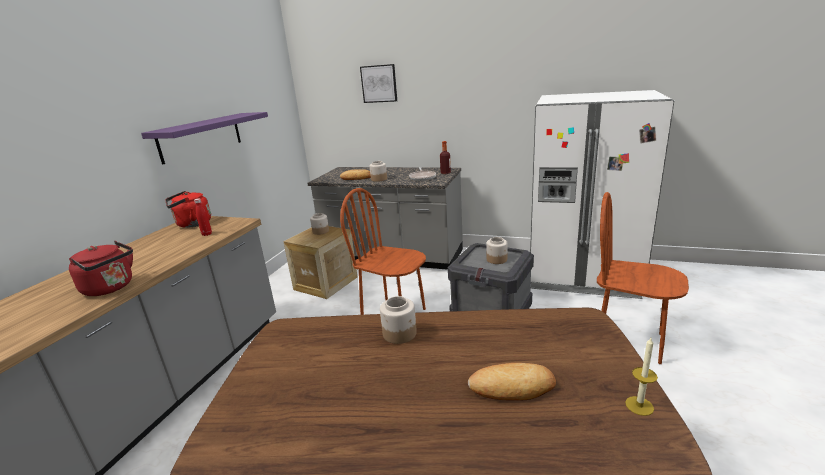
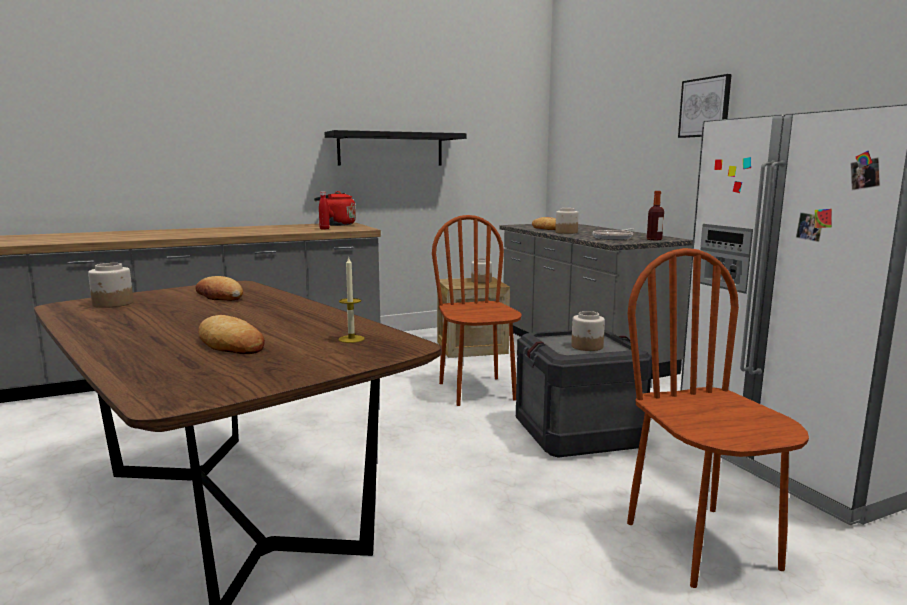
camera: 45 degrees right, 10 degrees down
(111, 288) = (208, 234): red kettle -> none
(201, 137) = (390, 149): purple shelf -> black shelf
(321, 350) = (219, 296): none -> bread
(379, 83) = (622, 112): picture -> picture (705, 107)
(400, 333) = (274, 305): jar -> jar (113, 304)
(639, 406) = (250, 383): candle -> candle (351, 339)

